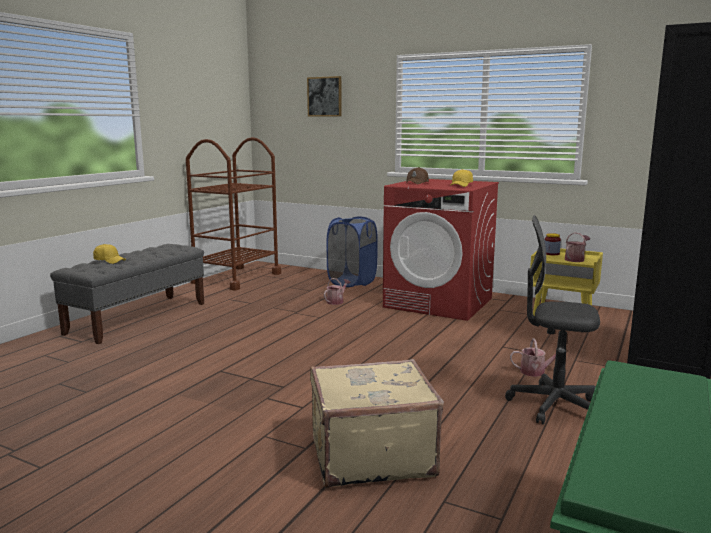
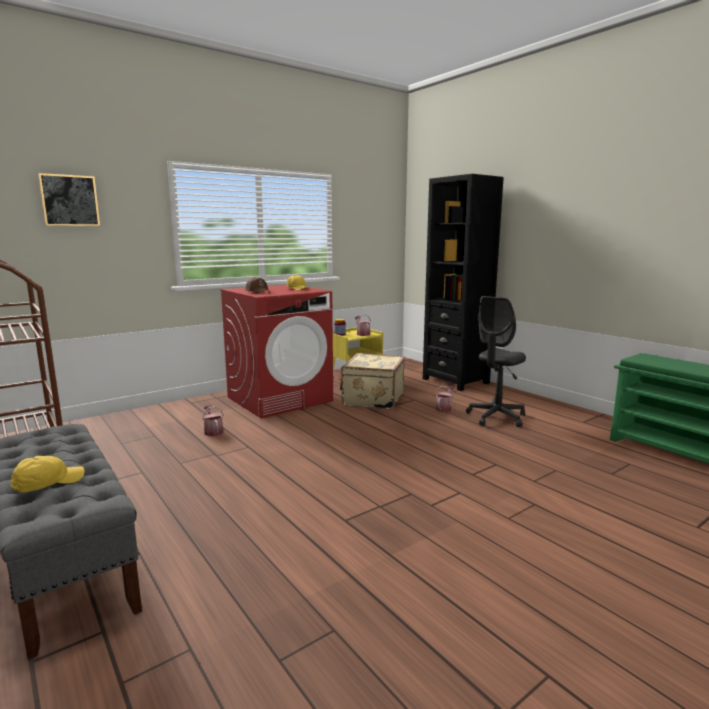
camera: 65 degrees left, 0 degrees up
(352, 282) = (163, 413): blue laundry basket -> none
(370, 455) = (550, 482): beige suitcase -> beige suitcase (372, 399)

